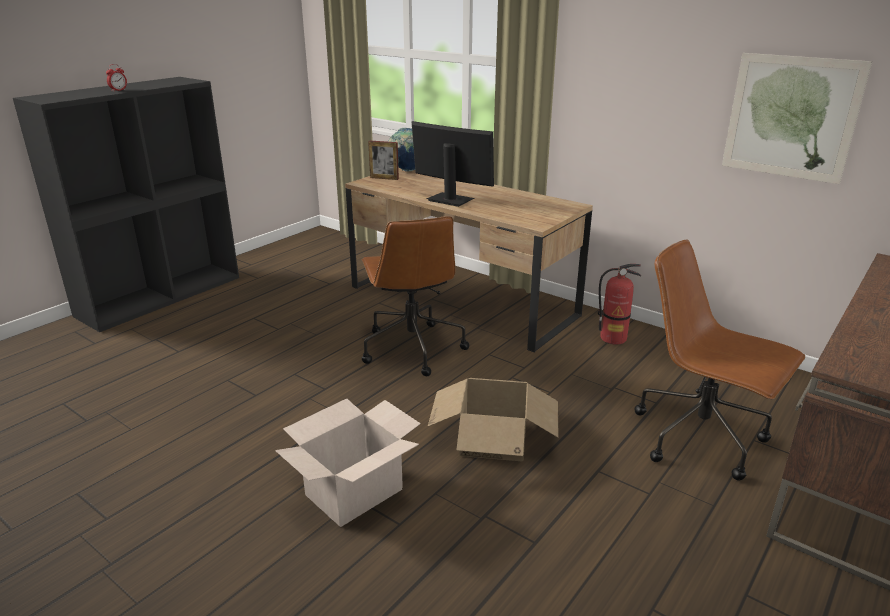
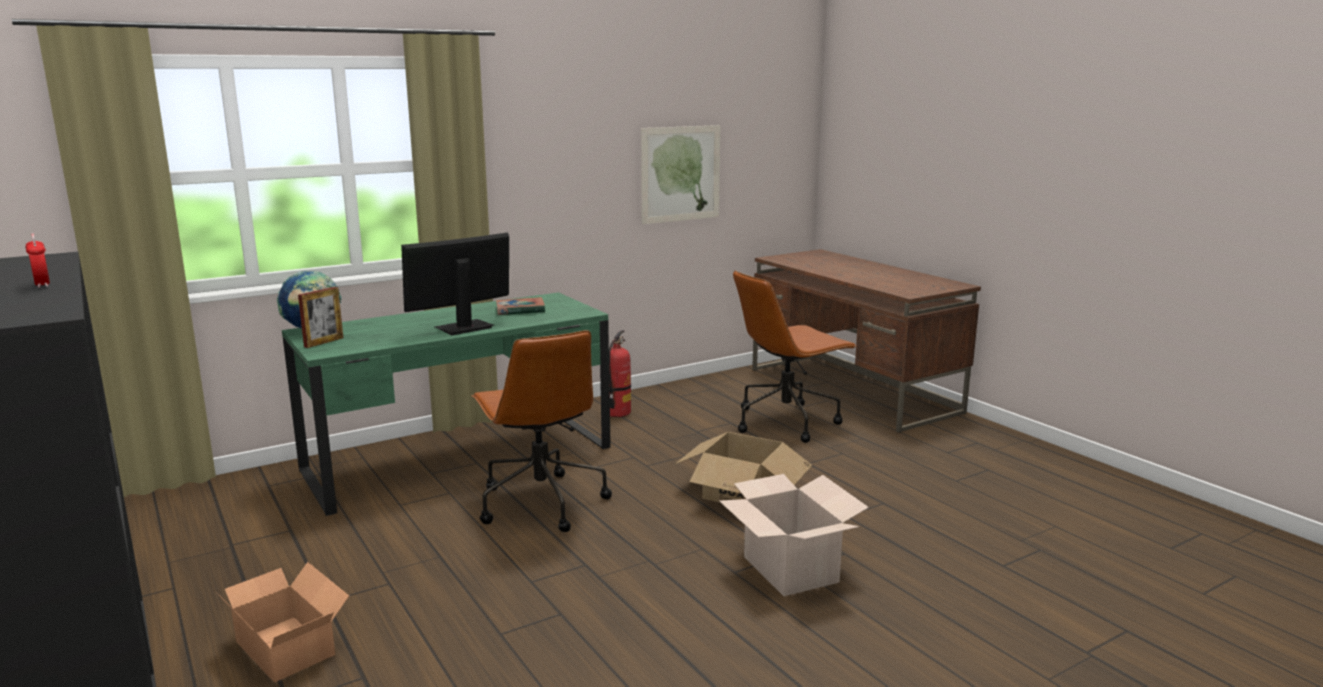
camera: 70 degrees left, 10 degrees down
(207, 322) = (288, 645): none -> cardboard box
(412, 348) = (540, 502): brown office chair -> brown office chair turned 60 degrees clockwise
(461, 301) = (459, 459): brown desk -> green desk
(517, 204) = (520, 310): none -> book

